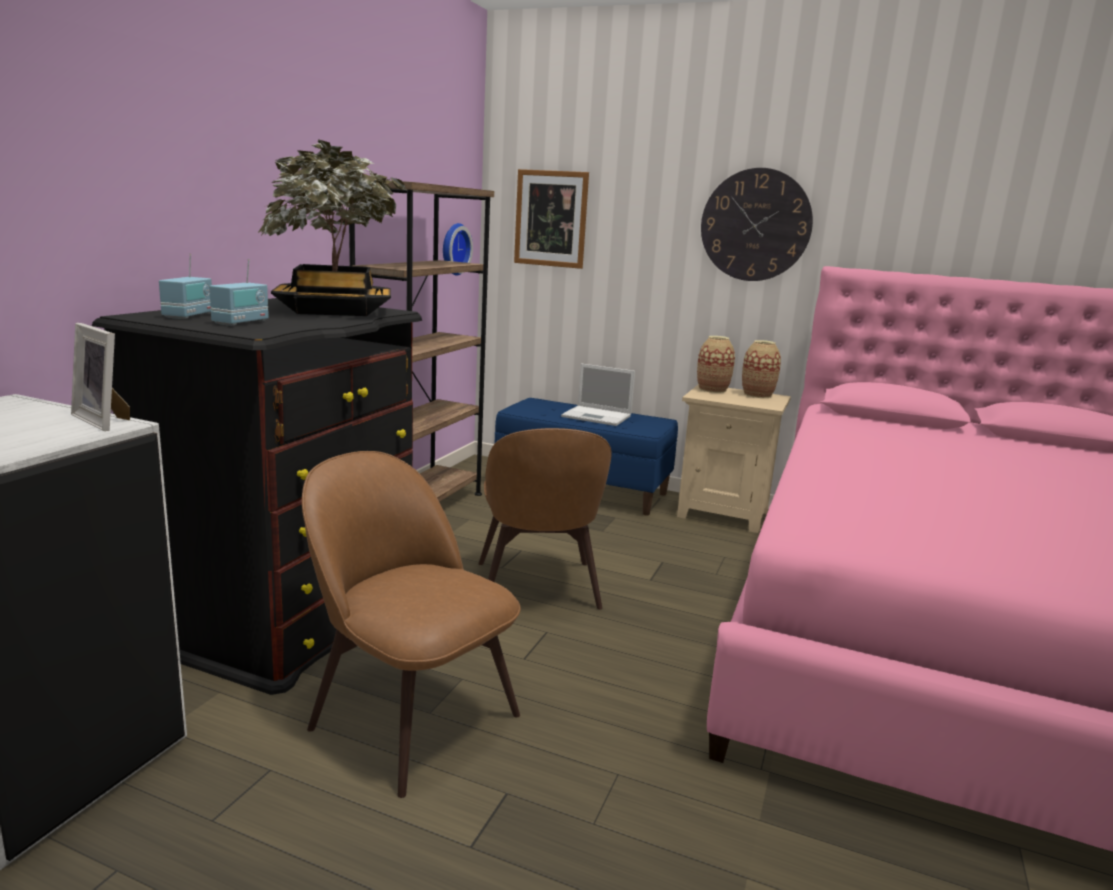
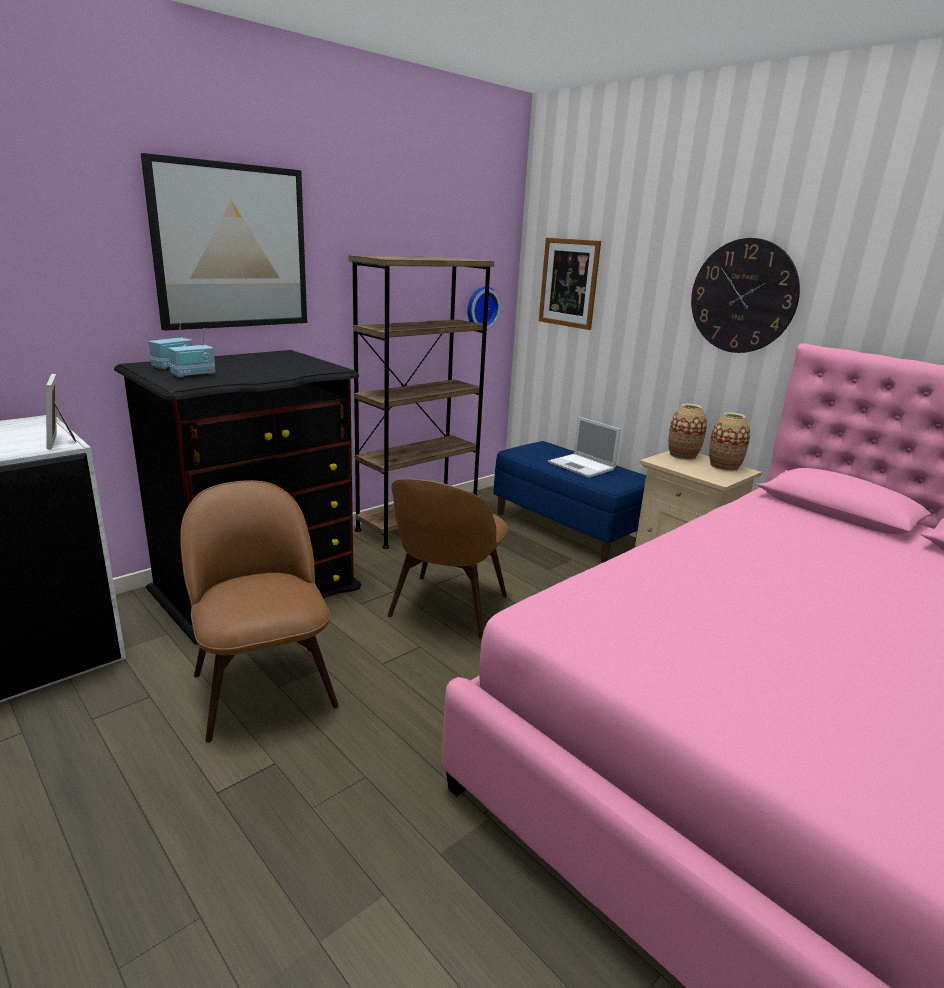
camera: 25 degrees right, 5 degrees up
(223, 159) = (231, 247): none -> picture
(335, 310) = (290, 366): potted plant -> none

